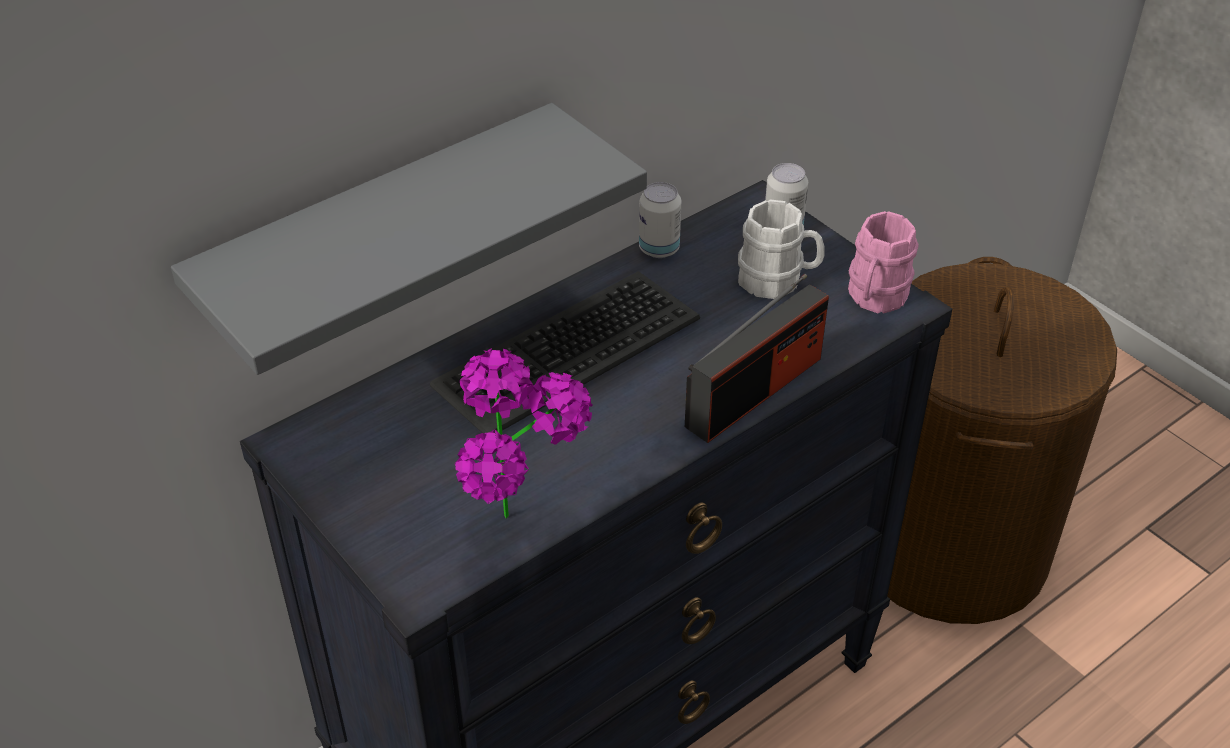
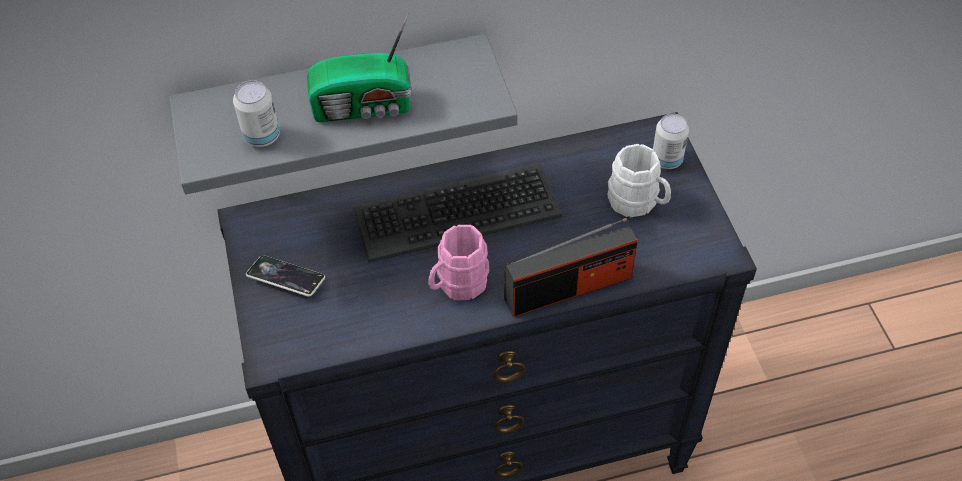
camera: 25 degrees right, 10 degrees up
(386, 491) = (286, 278): none -> phone
(451, 210) = (365, 107): none -> radio
(526, 530) = (358, 340): potted plant -> none
(659, 249) = (566, 148): can -> can (262, 136)
(874, 298) = (701, 241): pink mug -> pink mug (457, 284)
(947, 547) = (792, 405): brown laundry basket -> none

